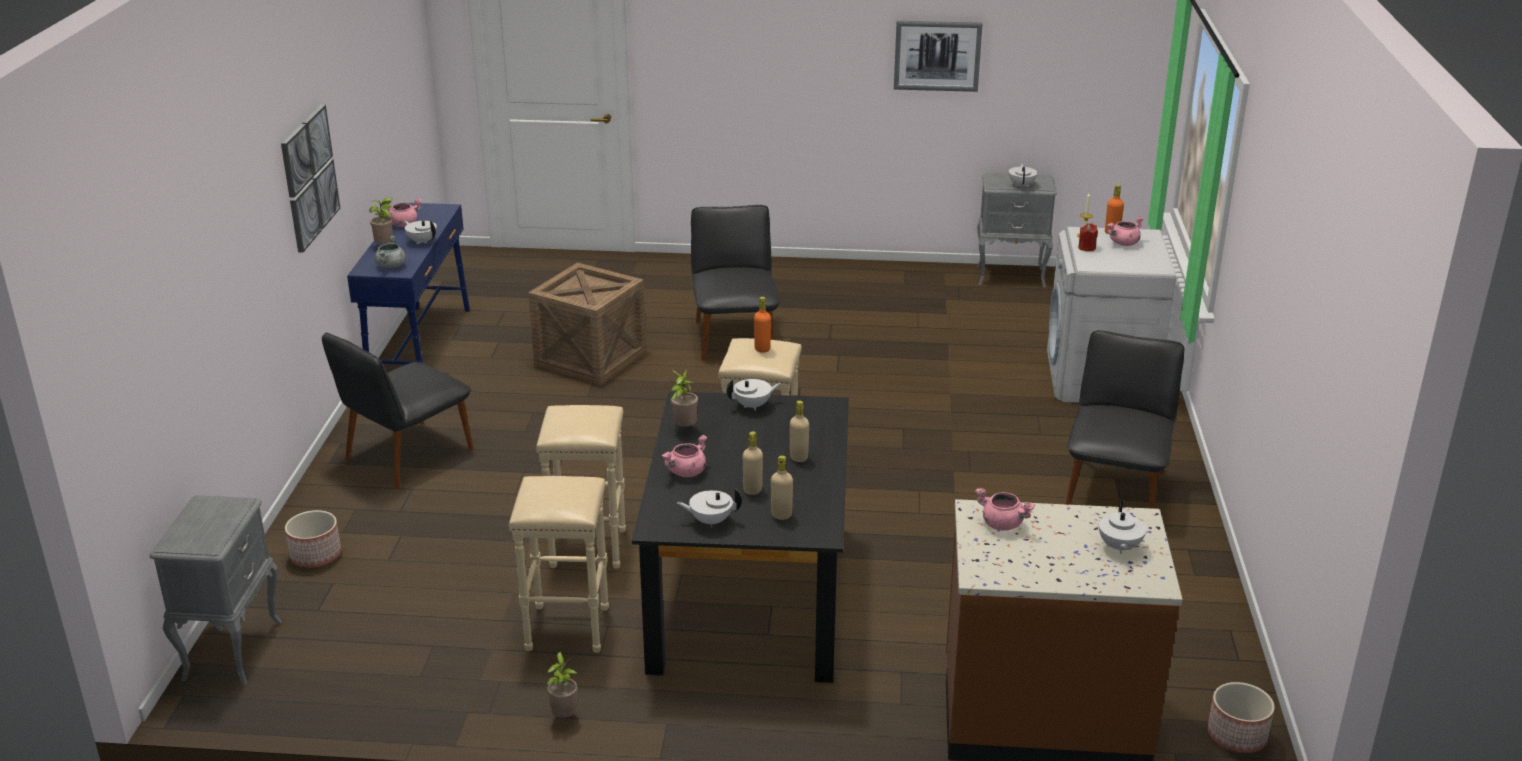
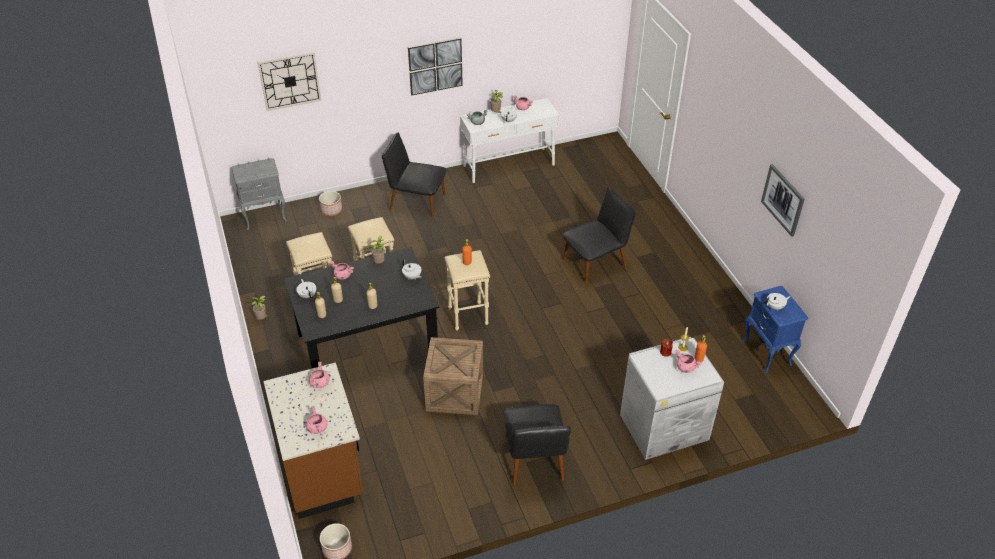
camera: 65 degrees right, 15 degrees up
(179, 280) = (289, 81): none -> wall clock
(421, 347) = (509, 166): blue console table -> white console table
(590, 358) = (537, 221): crate -> crate (455, 392)
(1011, 276) = (767, 353): grey nightstand -> blue nightstand
(1114, 490) = (534, 458): black chair -> black chair turned 90 degrees clockwise
(1119, 547) = (317, 428): white teapot -> pink cooking pot

